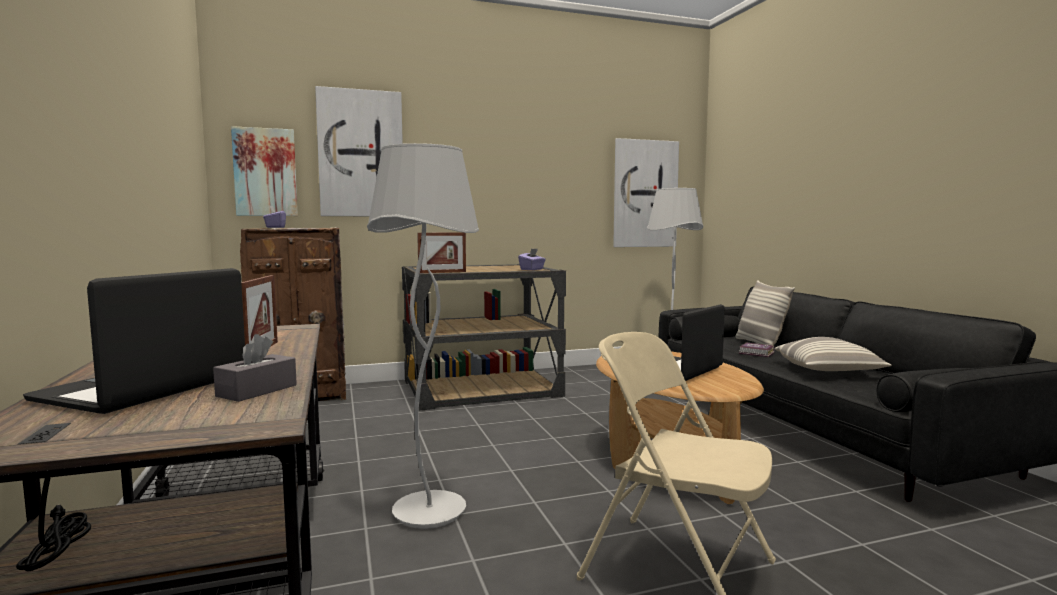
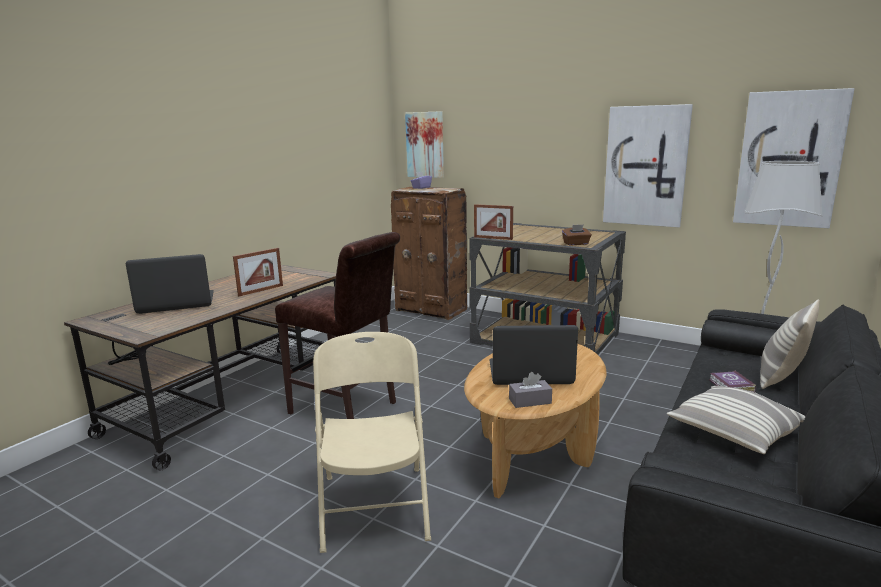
camera: 50 degrees right, 10 degrees up
(257, 390) = (189, 317): grey tissue box -> grey tissue box (530, 401)
(361, 154) = (486, 127): picture -> picture (645, 166)
(429, 512) = (347, 409): white floor lamp -> brown stool
(532, 269) = (576, 244): purple tissue box -> brown tissue box

